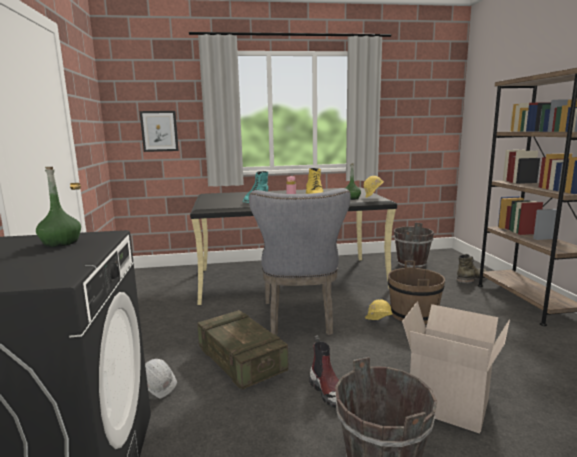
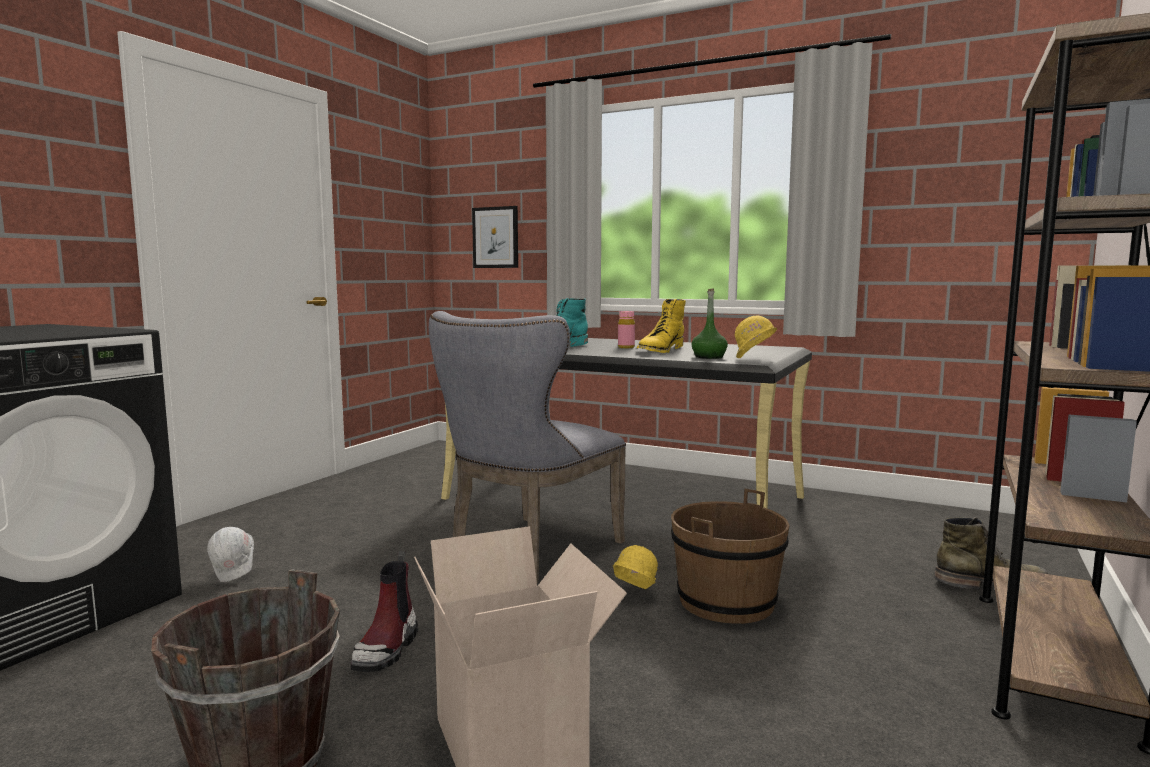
camera: 35 degrees right, 5 degrees down
(61, 242) = (66, 330): green bottle -> none
(241, 361) = (362, 576): crate -> none
(411, 264) = (894, 527): brown bucket -> none

